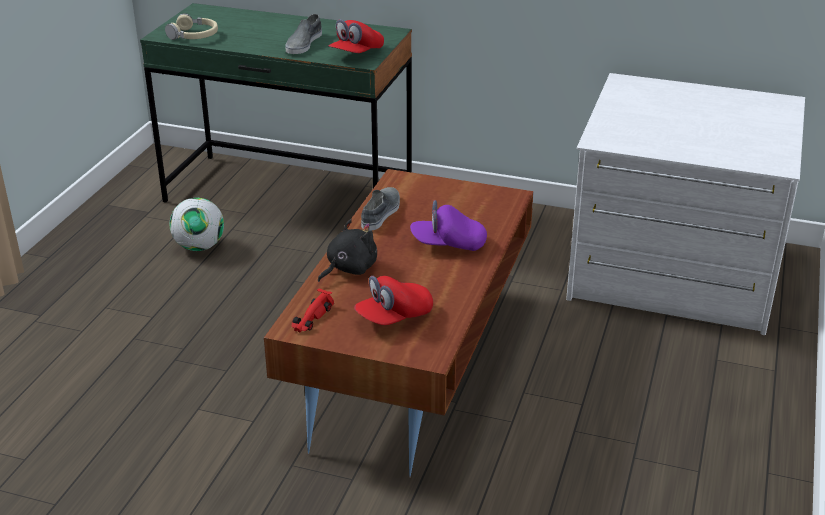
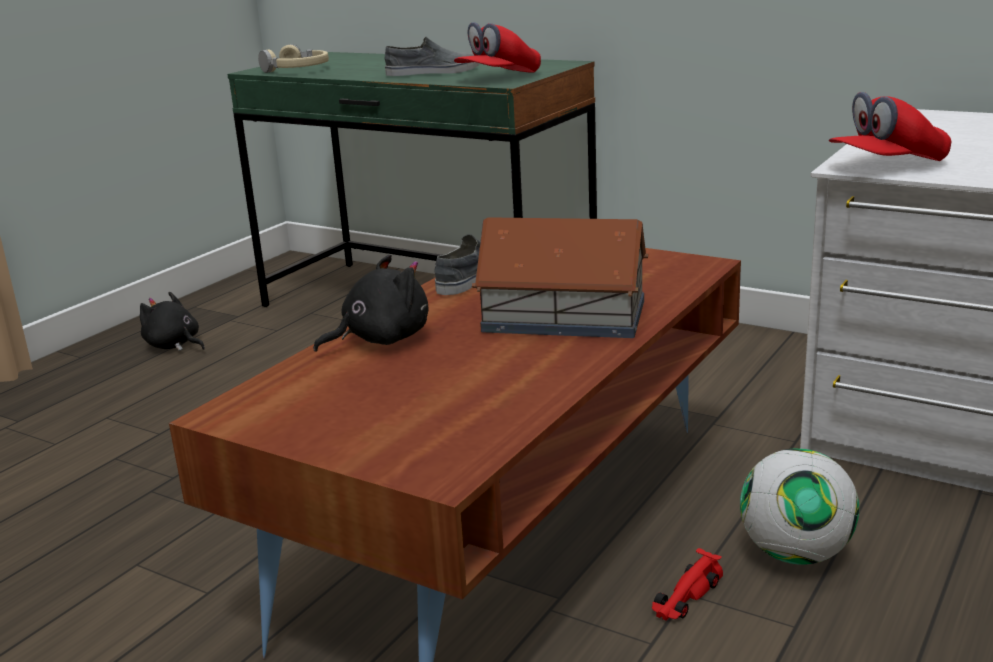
camera: 15 degrees right, 10 degrees down
(116, 242) = (174, 345): none -> black plush toy
(199, 247) = (276, 356): football -> football (795, 554)
(303, 43) = (433, 72): grey shoe -> grey shoe turned 135 degrees counterclockwise
(312, 317) = (271, 400): red toy car -> red toy car (686, 596)
(394, 317) = (413, 408): red cap -> red cap (887, 165)
(448, 244) = (566, 316): purple cap -> toy house

